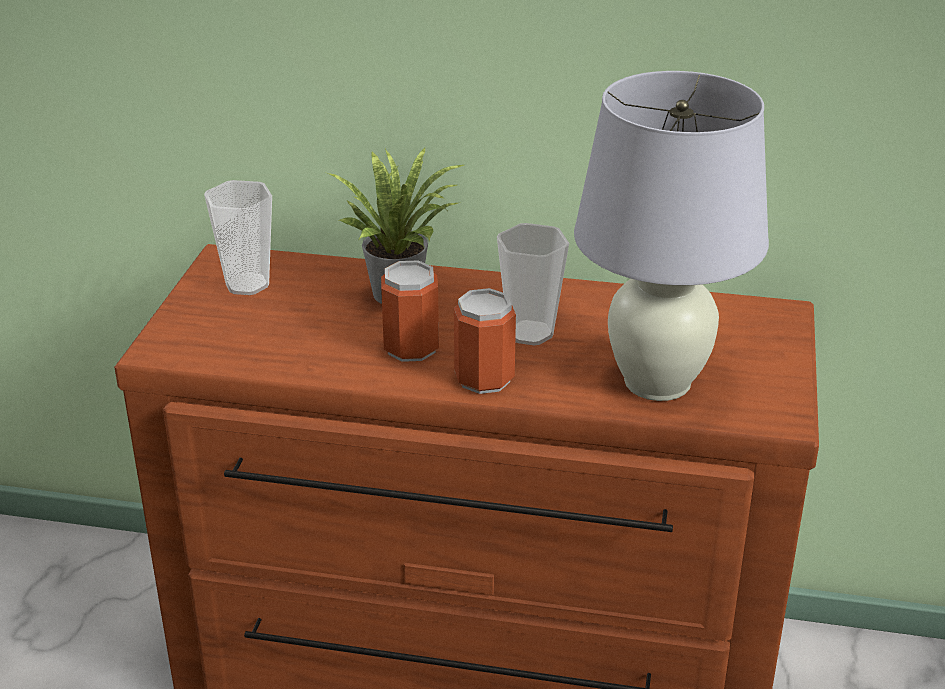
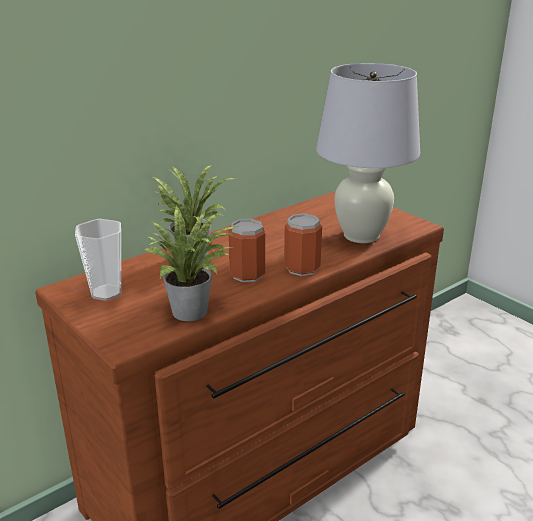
camera: 50 degrees left, 5 degrees down
(274, 357) = (194, 312): none -> potted plant
(530, 333) = (281, 244): cup -> none

